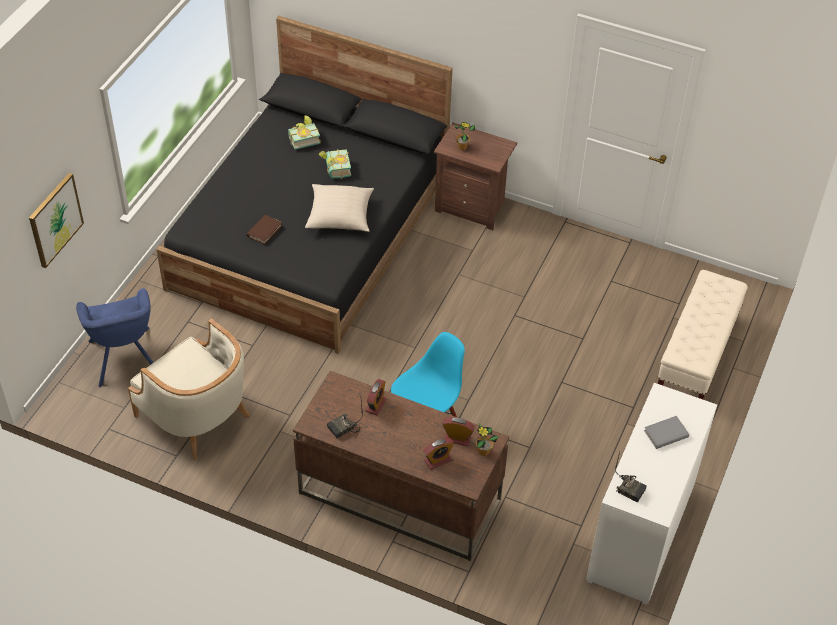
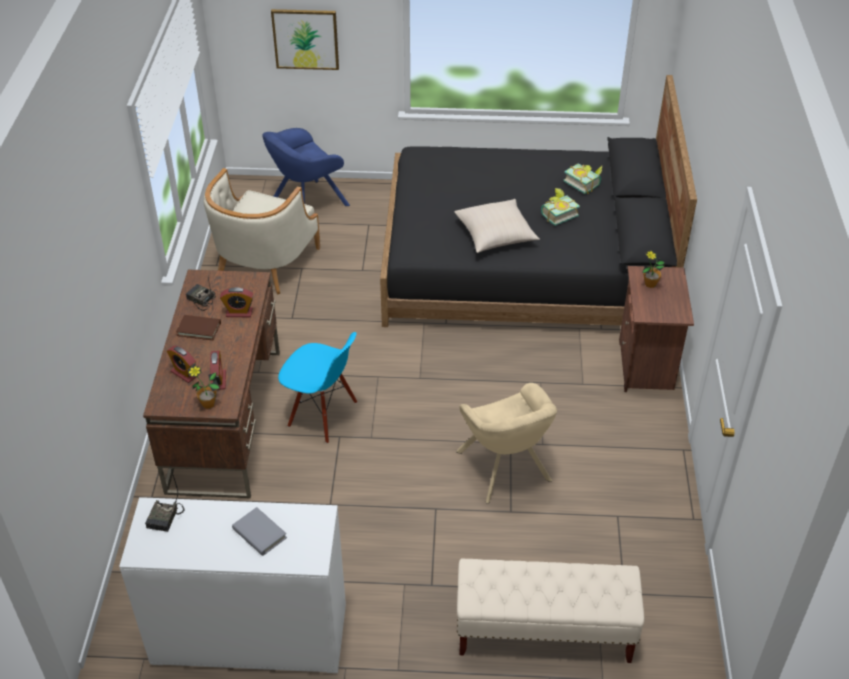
camera: 70 degrees right, 5 degrees down
(264, 231) = (443, 195): brown book -> brown book (199, 329)
(540, 327) = (505, 470): none -> beige armchair

